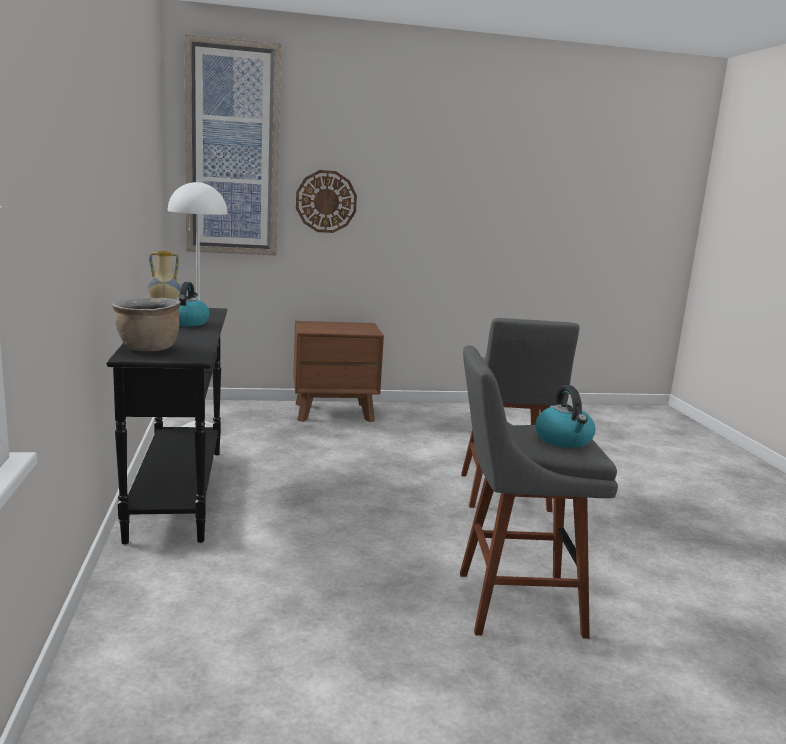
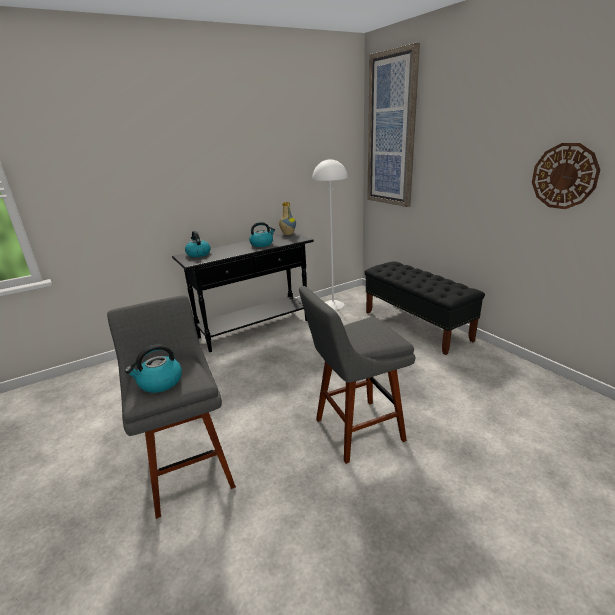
camera: 70 degrees right, 10 degrees up
(148, 349) = (198, 254): brown cooking pot -> kettle
(326, 201) = (440, 167): wall clock -> wall clock (564, 176)
(334, 412) = (416, 325): brown nightstand -> black bench

